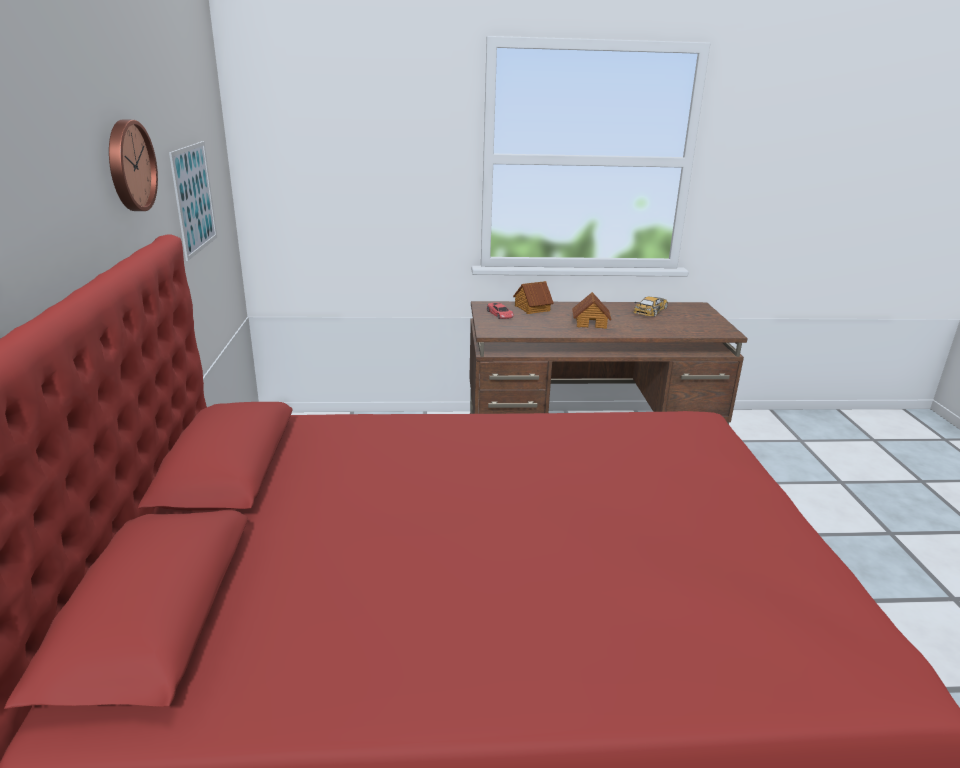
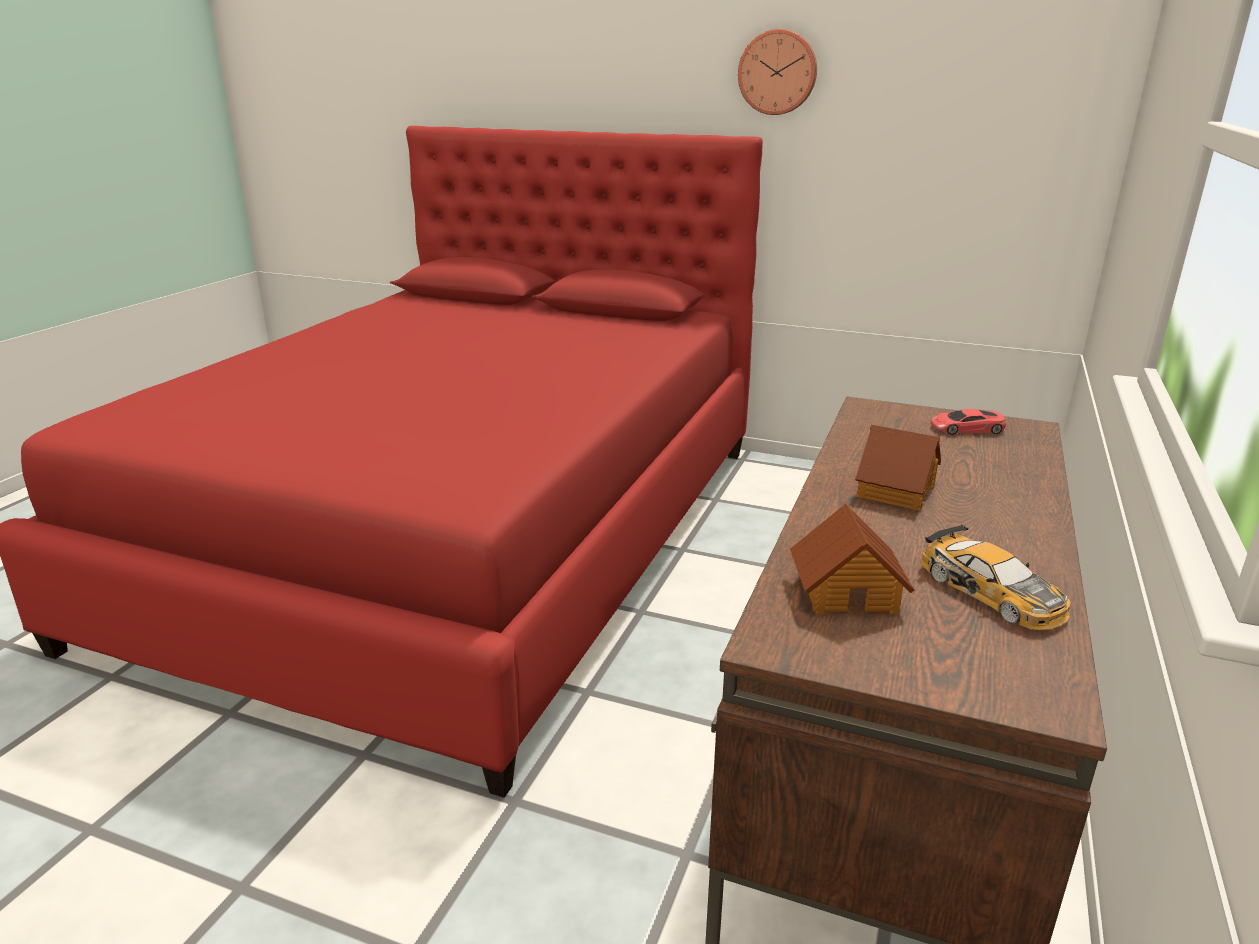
camera: 115 degrees right, 0 degrees up
(194, 198) = (936, 137): picture -> none
(531, 308) = (1006, 460): toy house -> toy house (847, 591)

